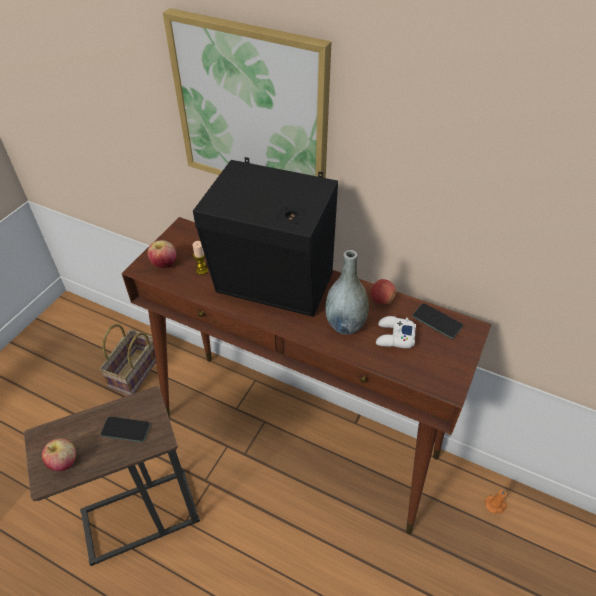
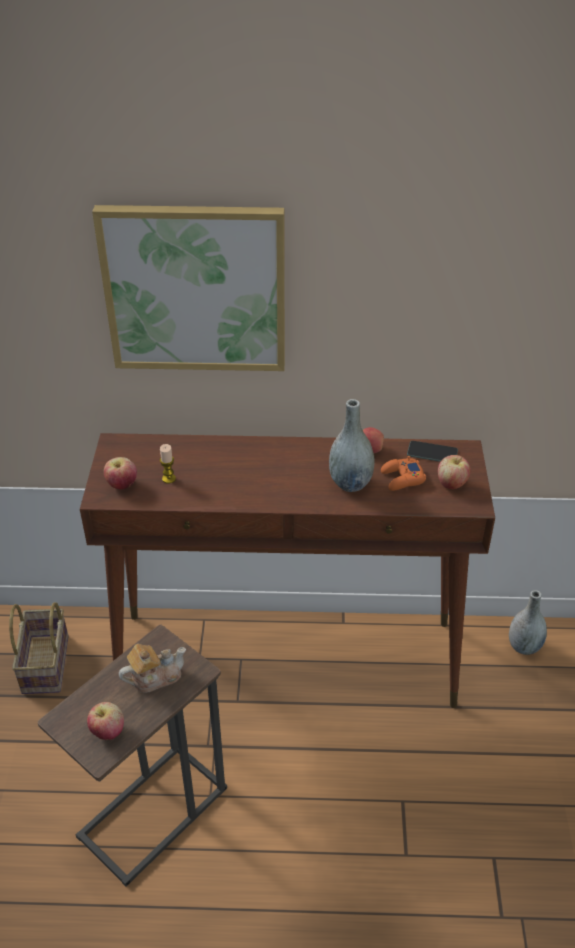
camera: 25 degrees left, 5 degrees down
(125, 429) = (154, 677): phone -> teapot
(274, 287) = (257, 471): black speaker -> none
(394, 336) = (402, 478): white game controller -> orange game controller
(438, 358) = (451, 484): none -> apple
(496, 505) = (523, 646): orange candle -> grey vase

